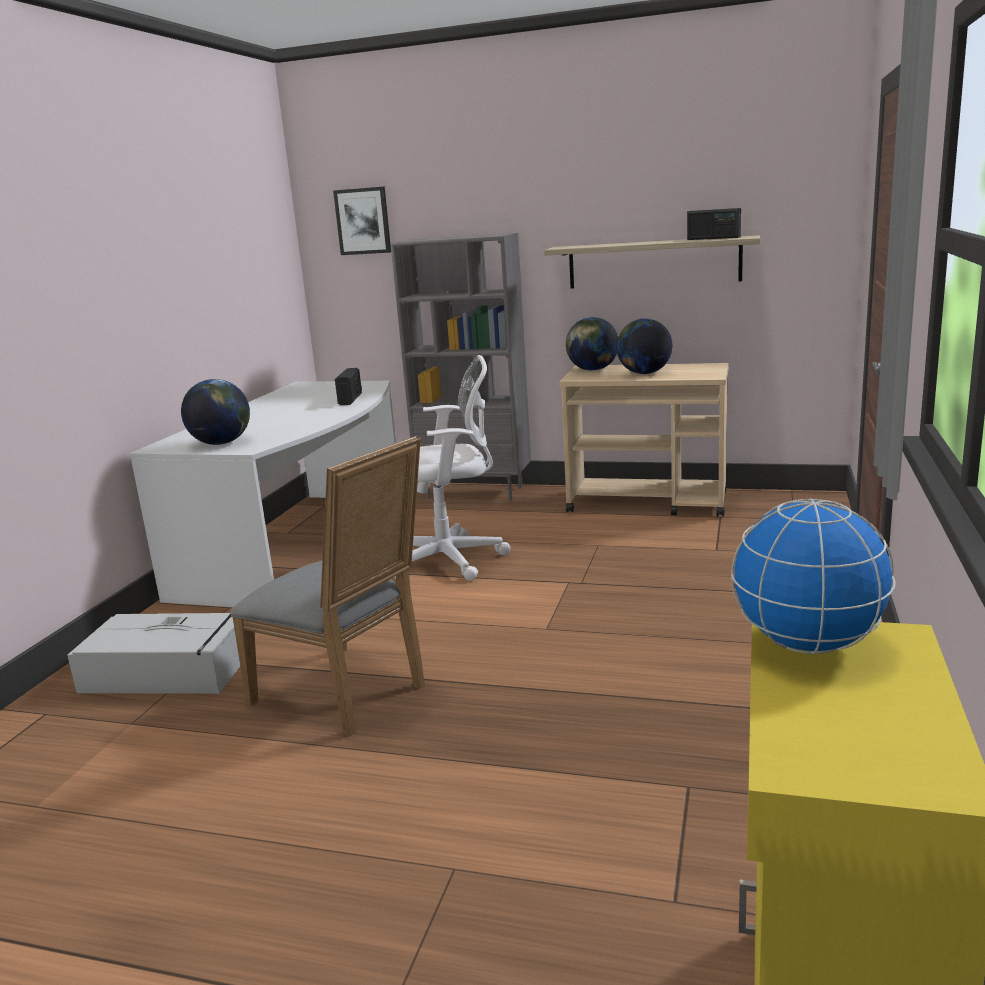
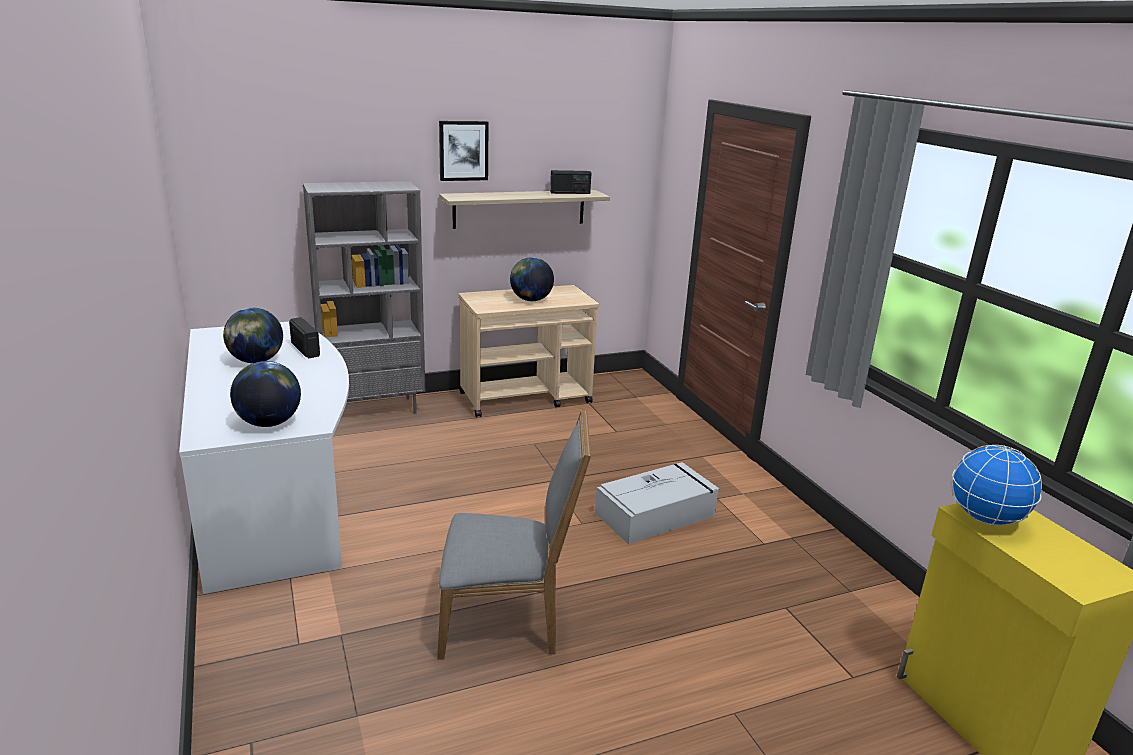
camera: 40 degrees left, 5 degrees up
(169, 671) = (322, 657): grey storage box -> grey storage box (656, 514)
(363, 221) = (248, 163): picture -> picture (463, 150)
(451, 559) = (436, 481): white office chair -> none
(592, 370) = (483, 298): globe -> globe (256, 361)

